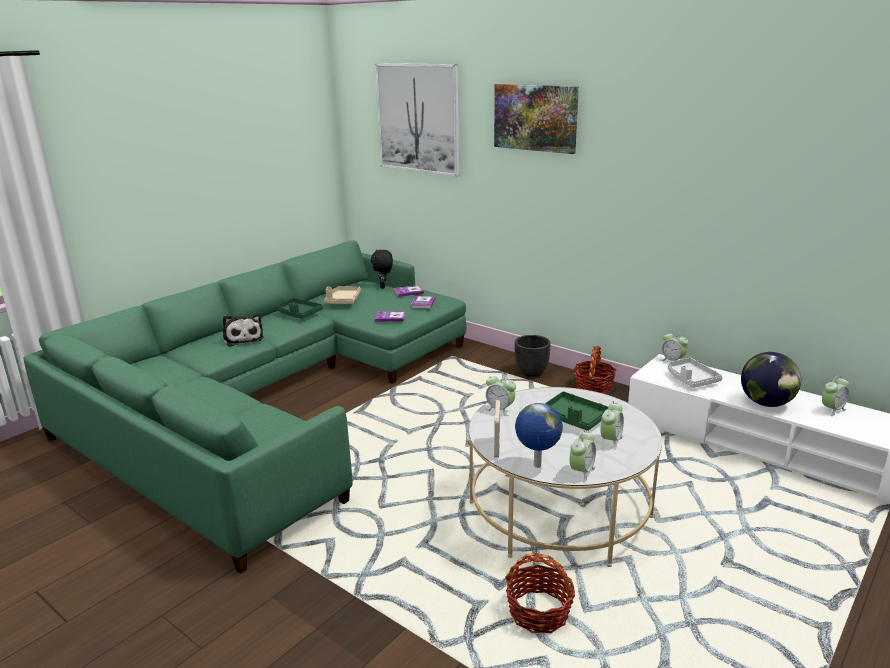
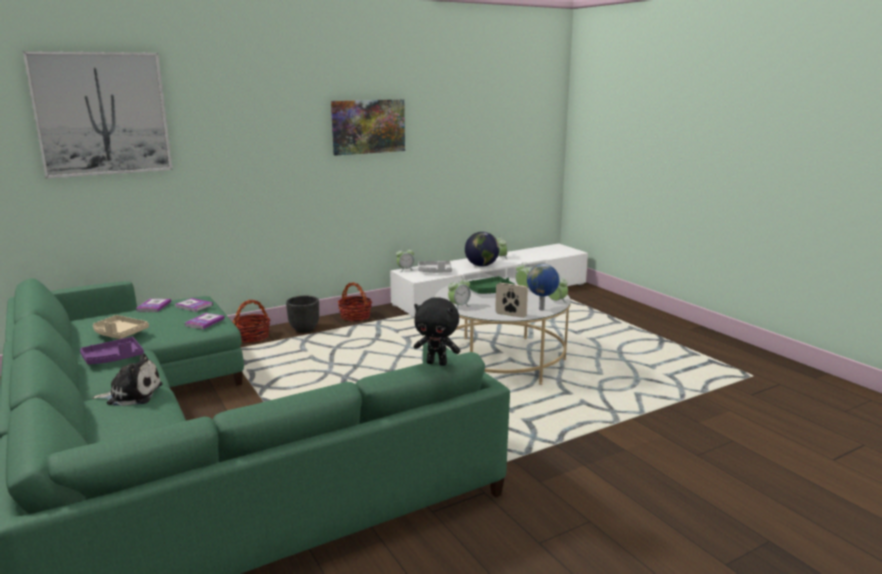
camera: 70 degrees left, 5 degrees down
(298, 314) = (113, 358): green tray -> purple tray
(383, 286) = (109, 315): black plush toy -> black plush toy (437, 363)
(535, 117) = (257, 101): picture -> picture (368, 126)
(539, 612) = (597, 387): basket -> basket (252, 337)

